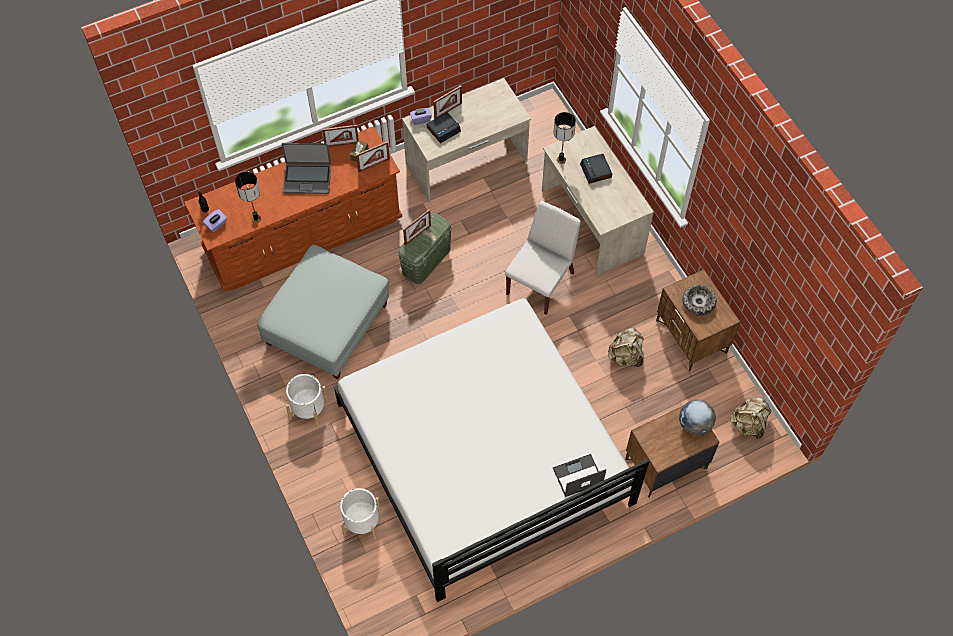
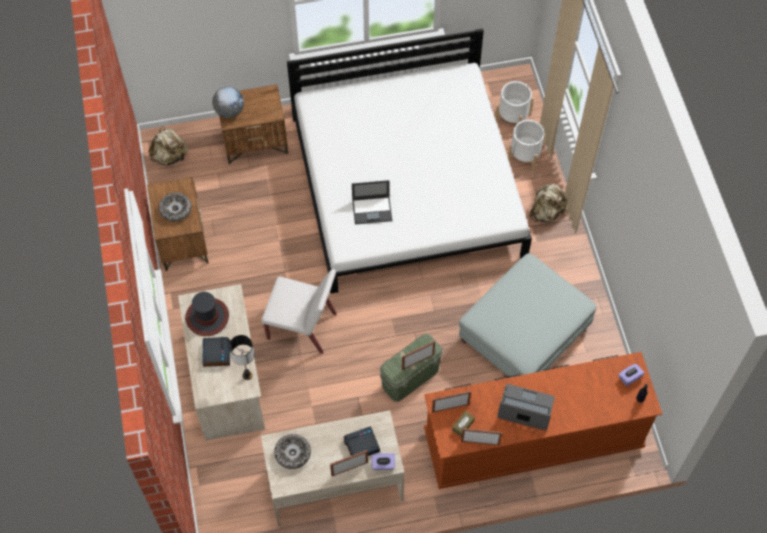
camera: 165 degrees left, 0 degrees up
(256, 218) = (586, 374): table lamp -> none
(309, 409) = (555, 258): white planter -> white planter (512, 118)
(499, 111) = (292, 453): none -> bowl
(540, 283) = (303, 326): white chair -> white chair turned 120 degrees counterclockwise
(577, 476) = (342, 103): laptop -> laptop (372, 209)
(618, 199) = (207, 317): none -> hat
(625, 356) = (250, 237): beige backpack -> beige backpack (546, 212)

